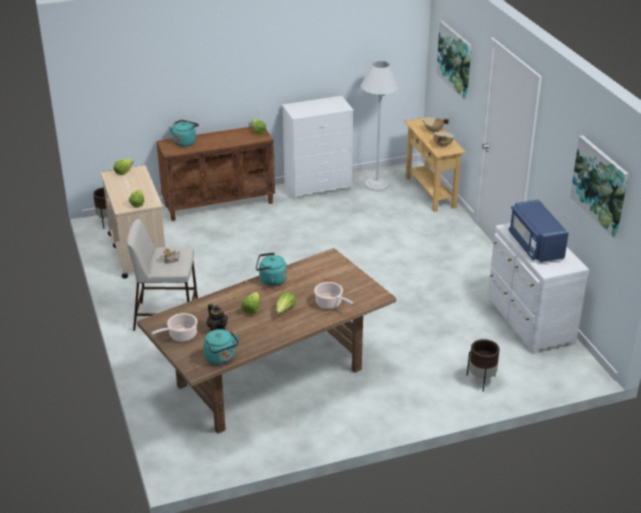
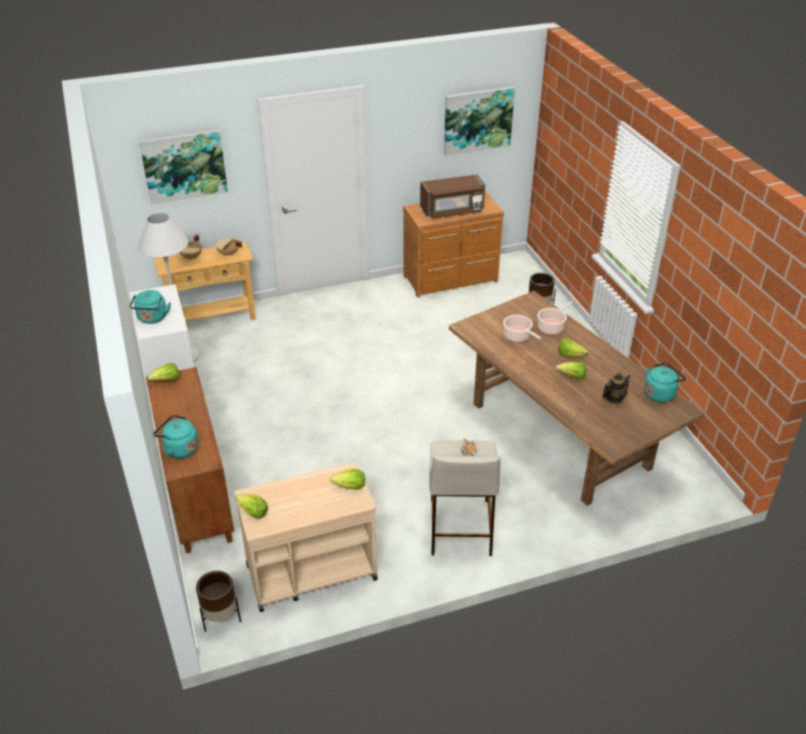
camera: 90 degrees left, 5 degrees up
(181, 335) = (632, 424): cooking pot -> cooking pot (518, 336)
(271, 280) = (517, 365): turquoise kettle -> turquoise kettle (152, 319)
(528, 321) = (452, 280): white dresser -> brown dresser
(535, 245) = (452, 210): blue microwave -> brown microwave

